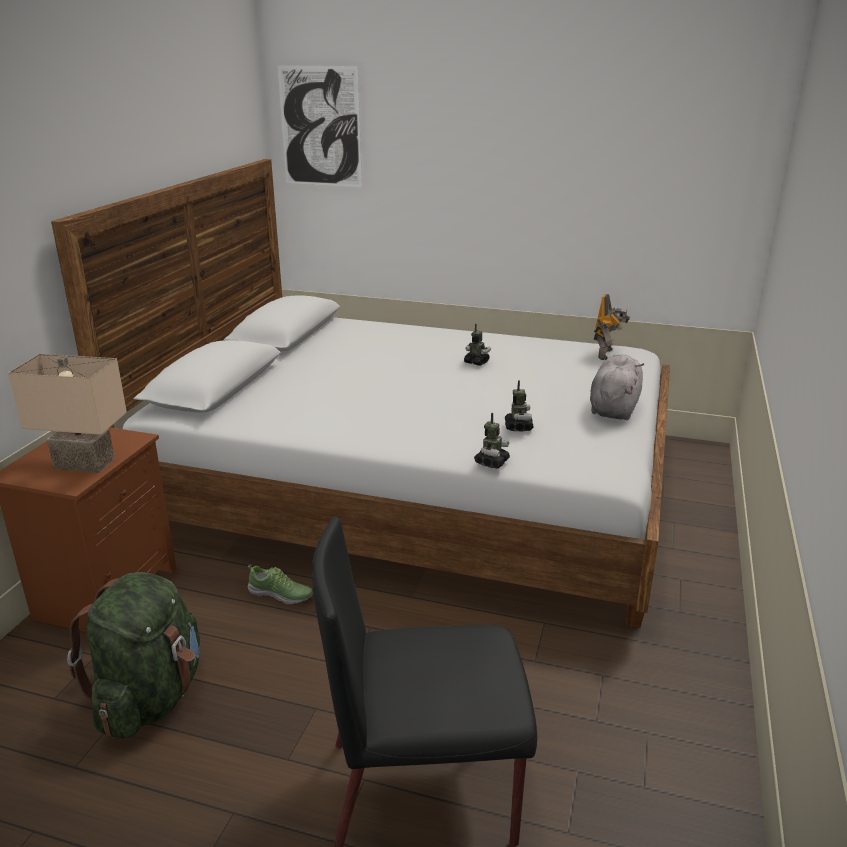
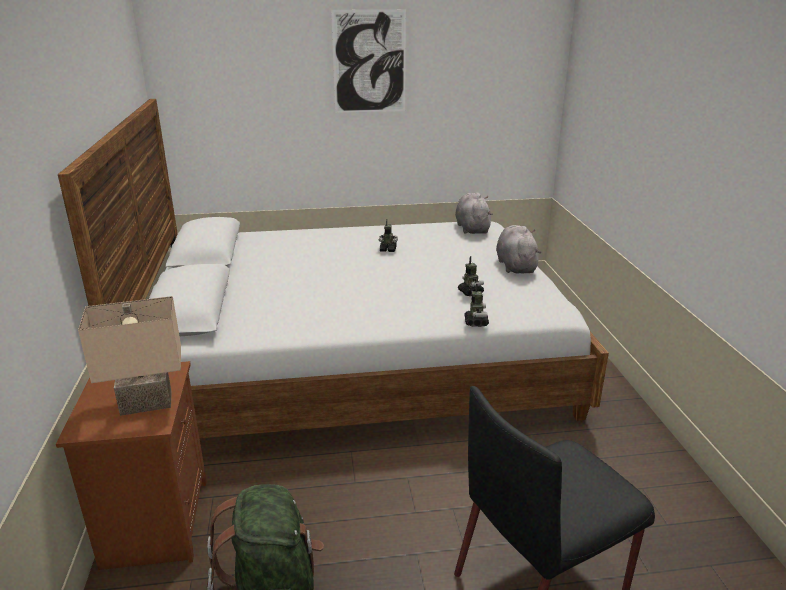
camera: 25 degrees left, 0 degrees up
(281, 594) = (316, 474): shoe -> none
(320, 127) = (198, 67): picture -> picture (369, 62)
(607, 354) = (472, 228): toy robot -> grey plush toy

